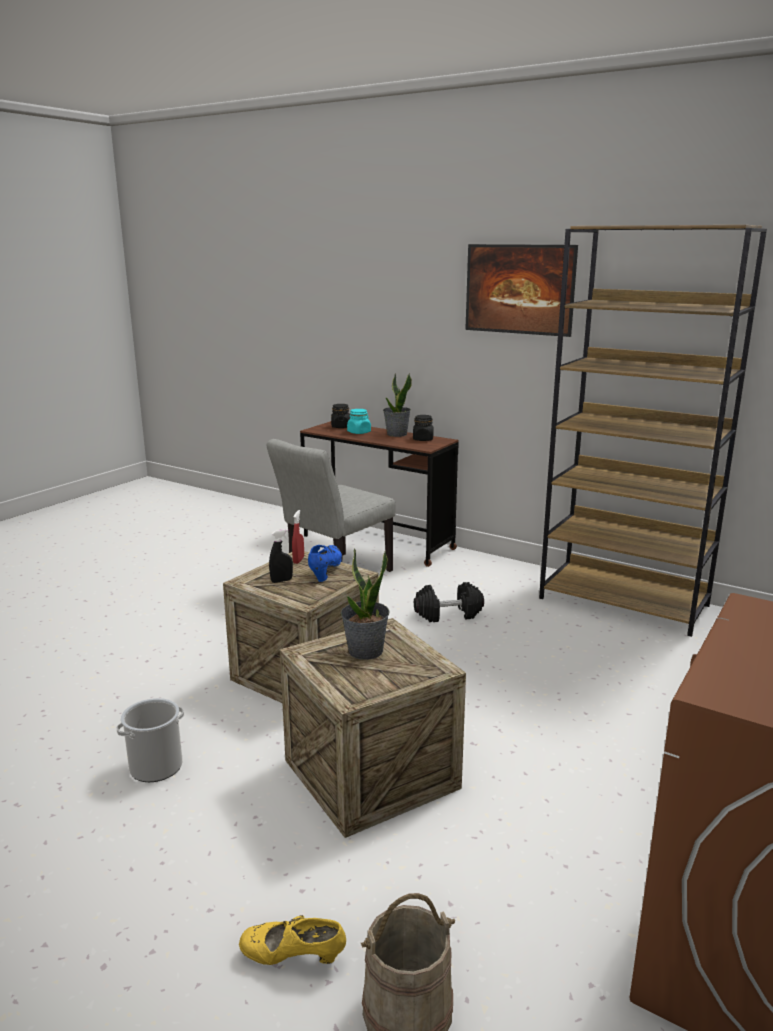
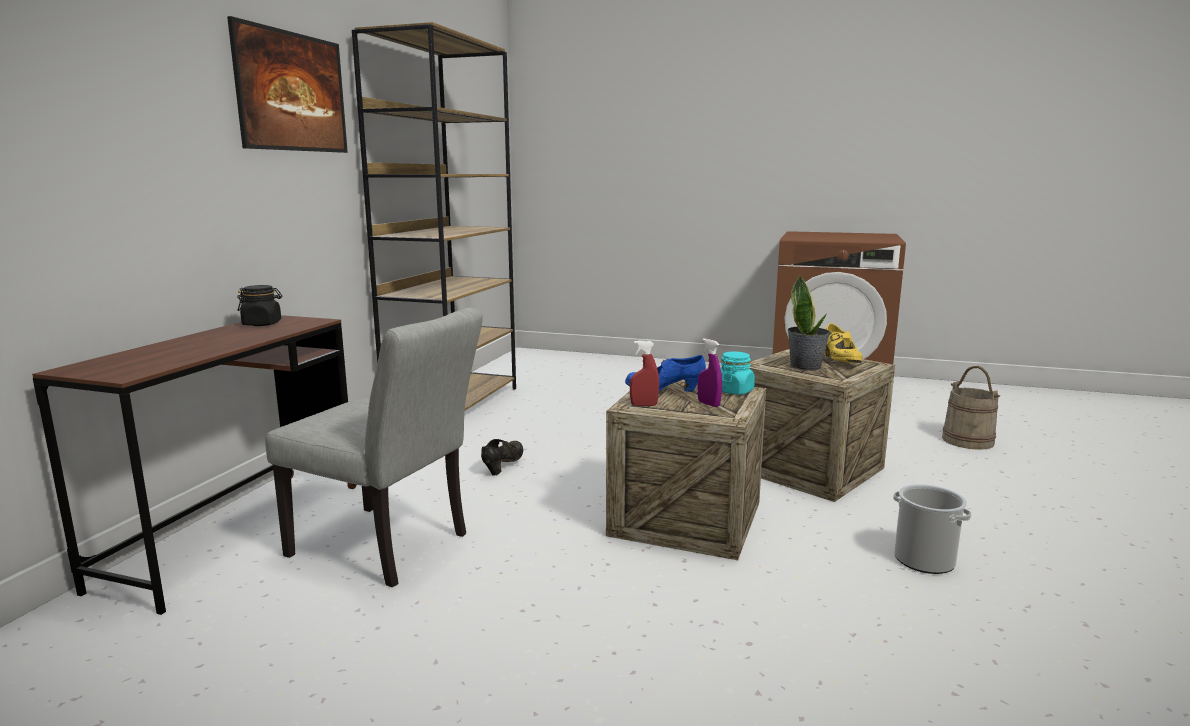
camera: 105 degrees left, 5 degrees down
(281, 581) = (708, 404): black spray bottle -> purple spray bottle
(293, 958) = (990, 468): yellow shoe -> yellow shoe (840, 361)
(340, 426) = (113, 363): black jar -> none
(359, 432) = (182, 350): turquoise jar -> turquoise jar (734, 391)
(396, 434) = (215, 334): potted plant -> none
(448, 614) = (503, 466): black dumbbell -> black shoe

